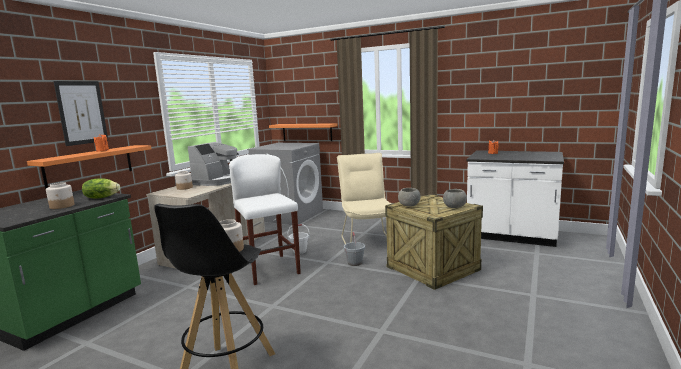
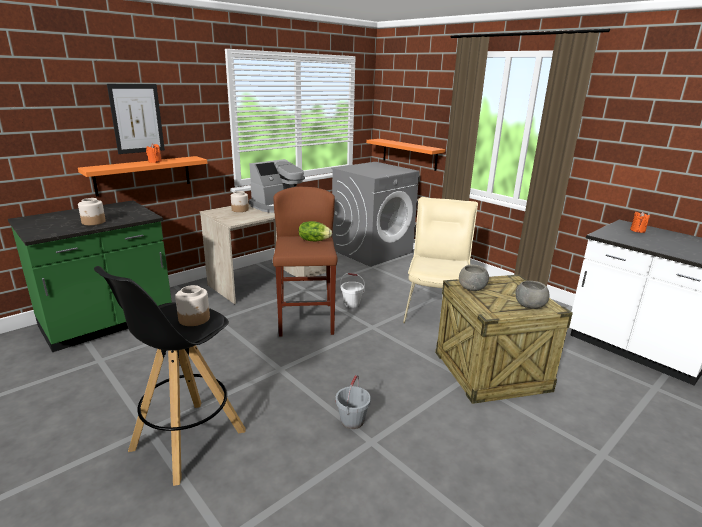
camera: 20 degrees right, 10 degrees up
(101, 197) = (135, 217): lettuce -> lettuce (314, 240)
(269, 269) = (306, 319): white stool -> brown stool
(355, 263) = (402, 336): grey bucket -> grey bucket (352, 421)

